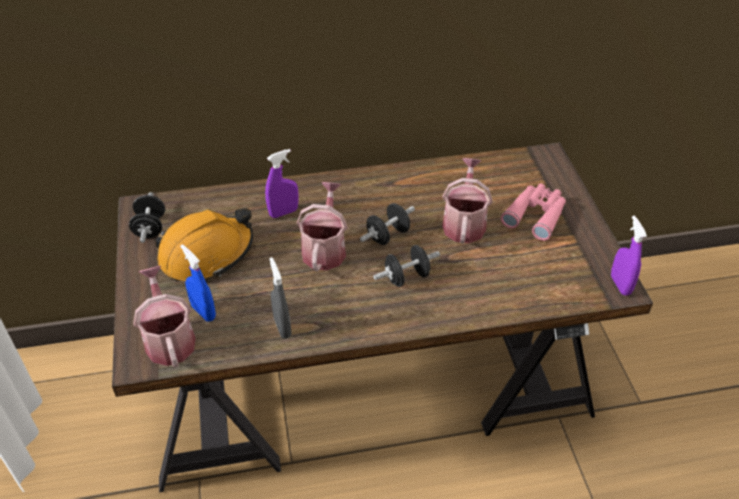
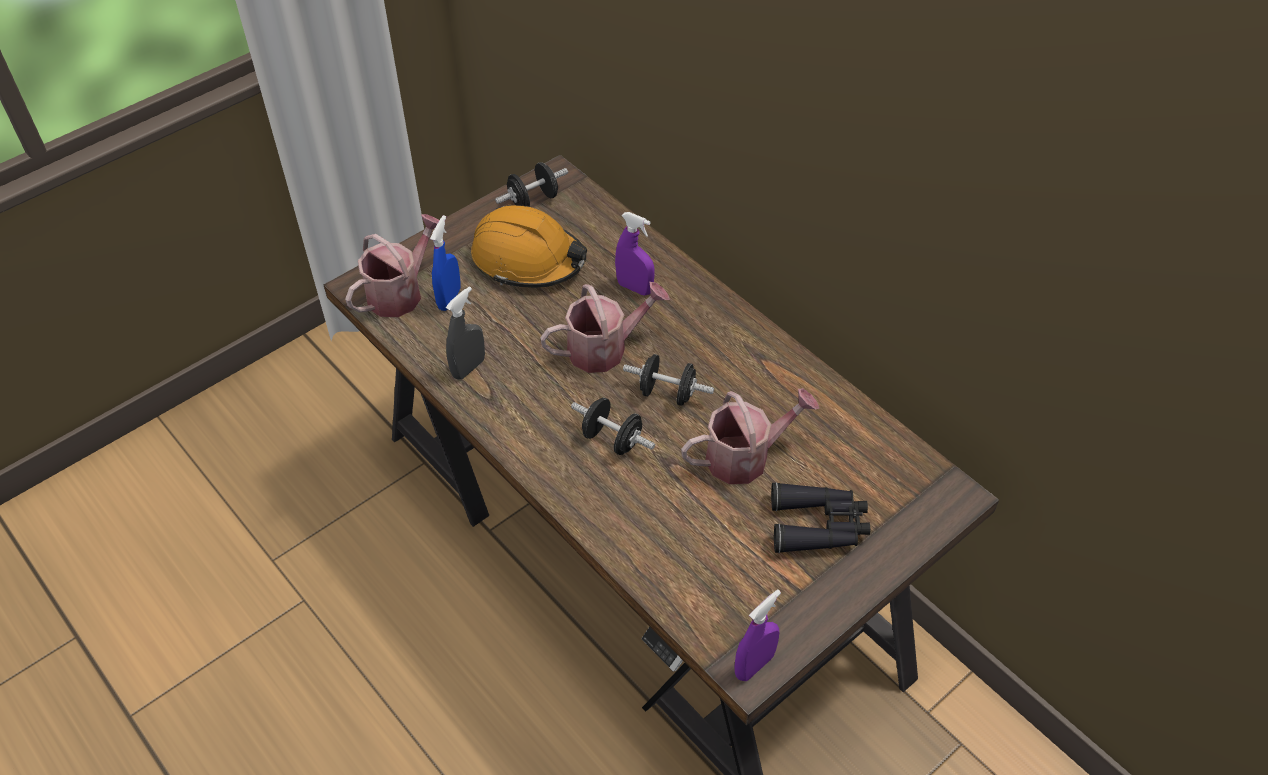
camera: 60 degrees right, 5 degrees up
(536, 215) = (819, 526): pink binoculars -> black binoculars

